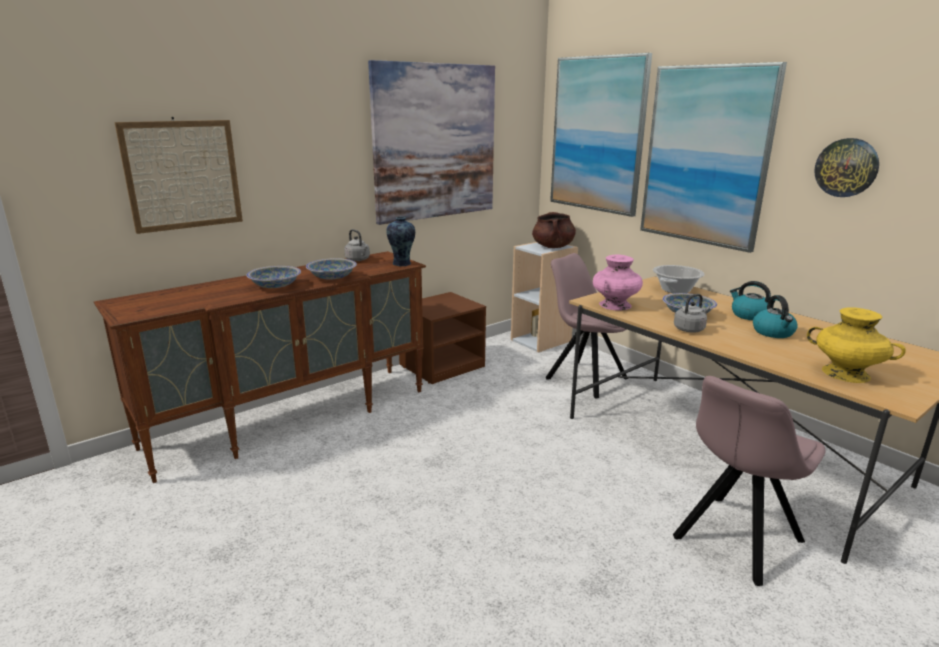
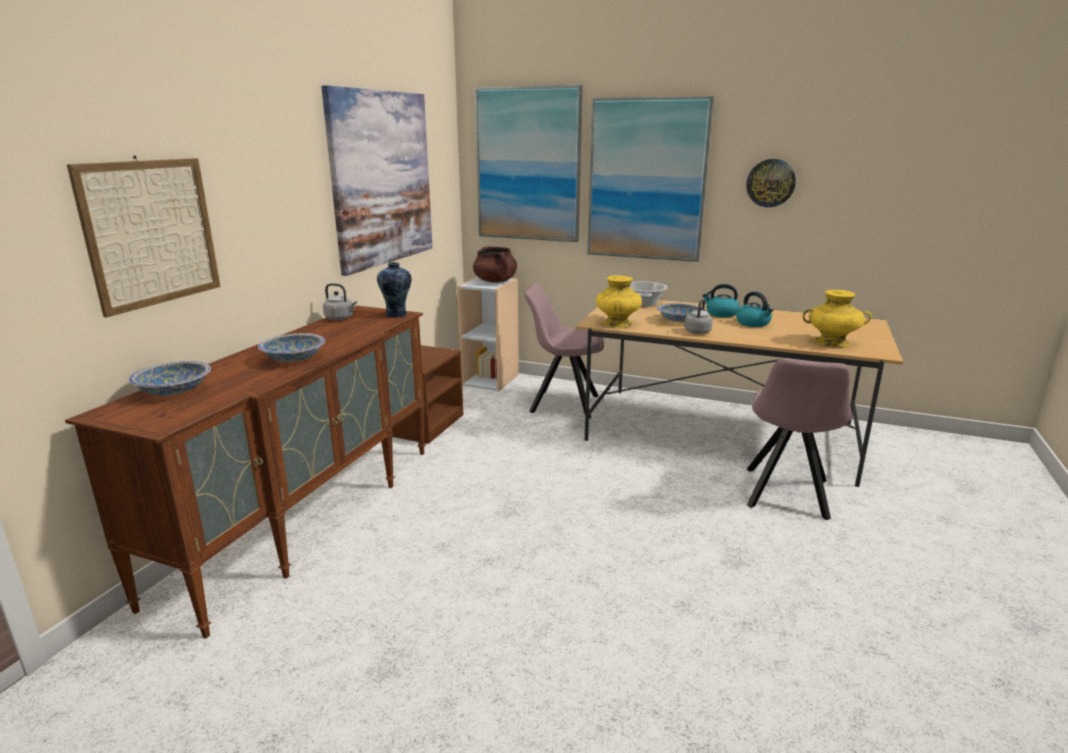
camera: 30 degrees left, 0 degrees up
(332, 277) = (345, 339): bowl -> bowl (174, 391)
(615, 305) = (617, 323): pink vase -> yellow vase

